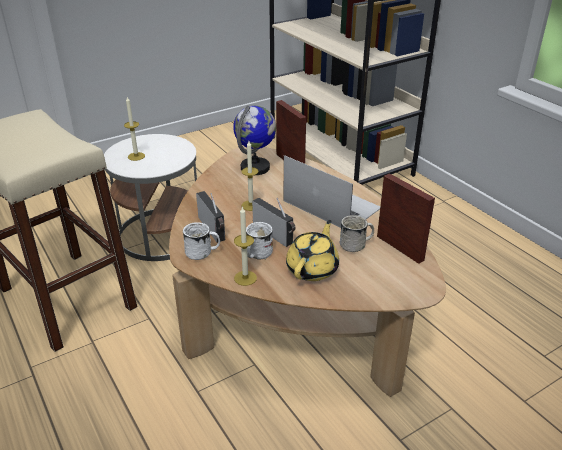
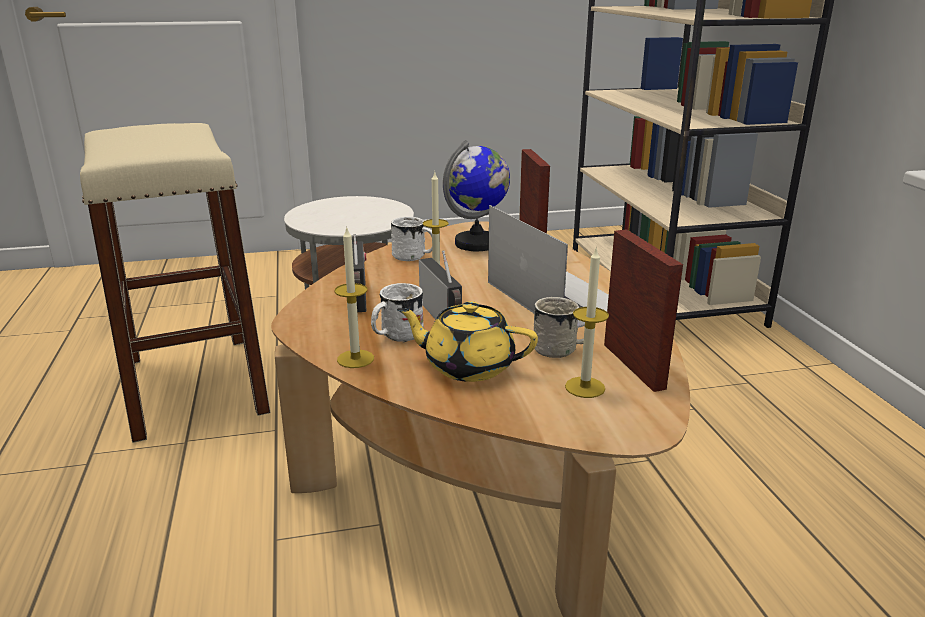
camera: 20 degrees right, 10 degrees down
(136, 156) = (329, 213): candle -> candle (585, 387)
(203, 253) = (322, 321): white mug -> white mug (414, 257)
(313, 268) = (467, 366): yellow teapot -> yellow teapot turned 120 degrees counterclockwise

